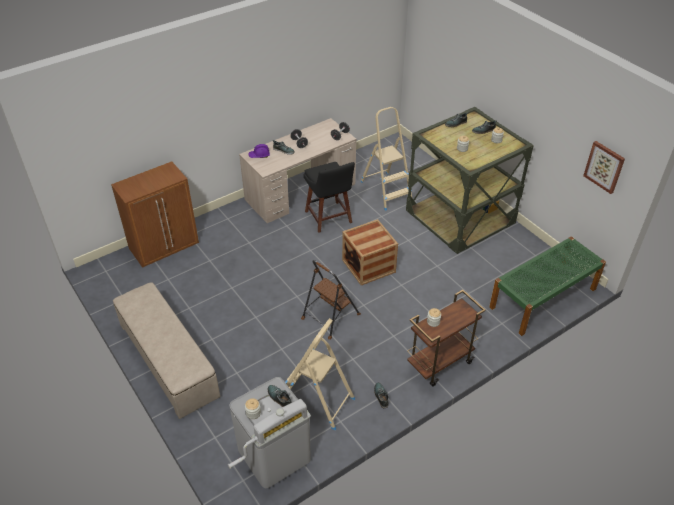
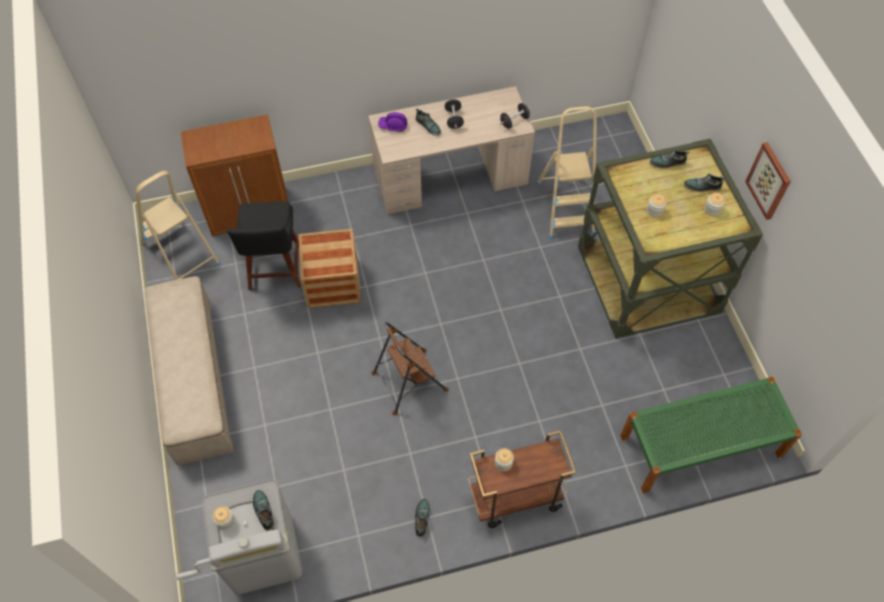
camera: 20 degrees right, 15 degrees up
(314, 399) = (340, 494): beige step ladder -> beige step ladder (180, 253)
(329, 218) = (469, 230): black stool -> black stool (274, 270)
(368, 266) = (489, 321): crate -> crate (332, 283)
(604, 166) = (836, 318): picture -> picture (769, 181)

